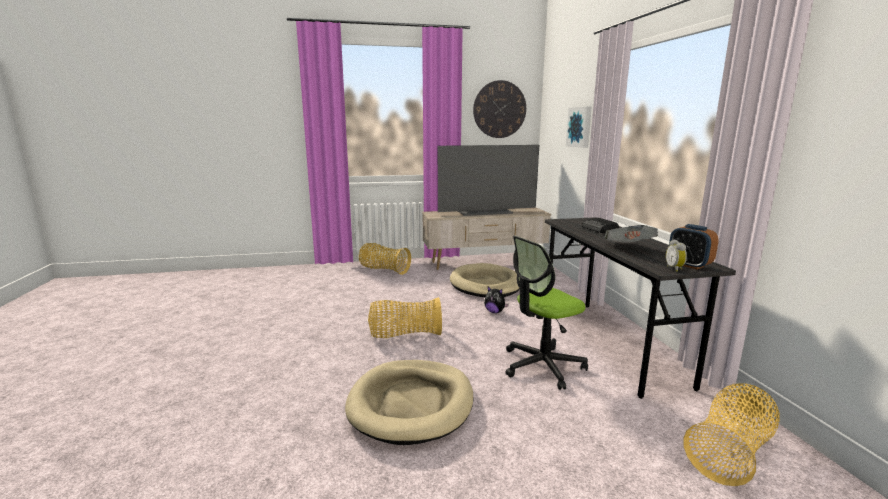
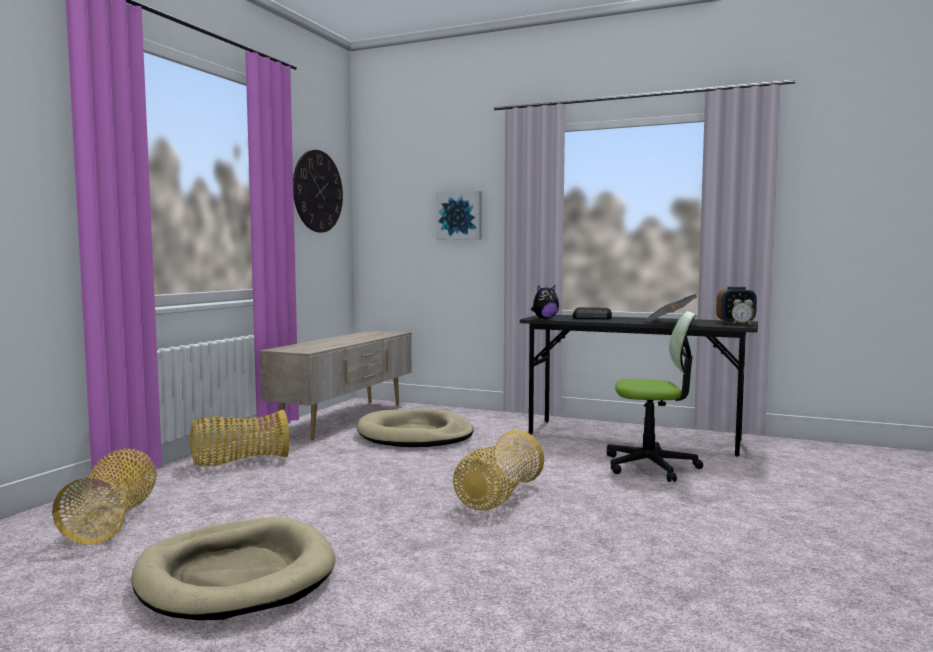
camera: 55 degrees left, 10 degrees down
(411, 404) = (677, 529): beige dog bed -> beige dog bed (236, 575)
(485, 212) = (342, 340): television -> none
(494, 312) = (500, 450): plush toy -> plush toy (545, 319)
(542, 366) = (651, 466): office chair -> office chair turned 90 degrees counterclockwise
(730, 452) = (827, 458): basket -> basket (113, 520)

